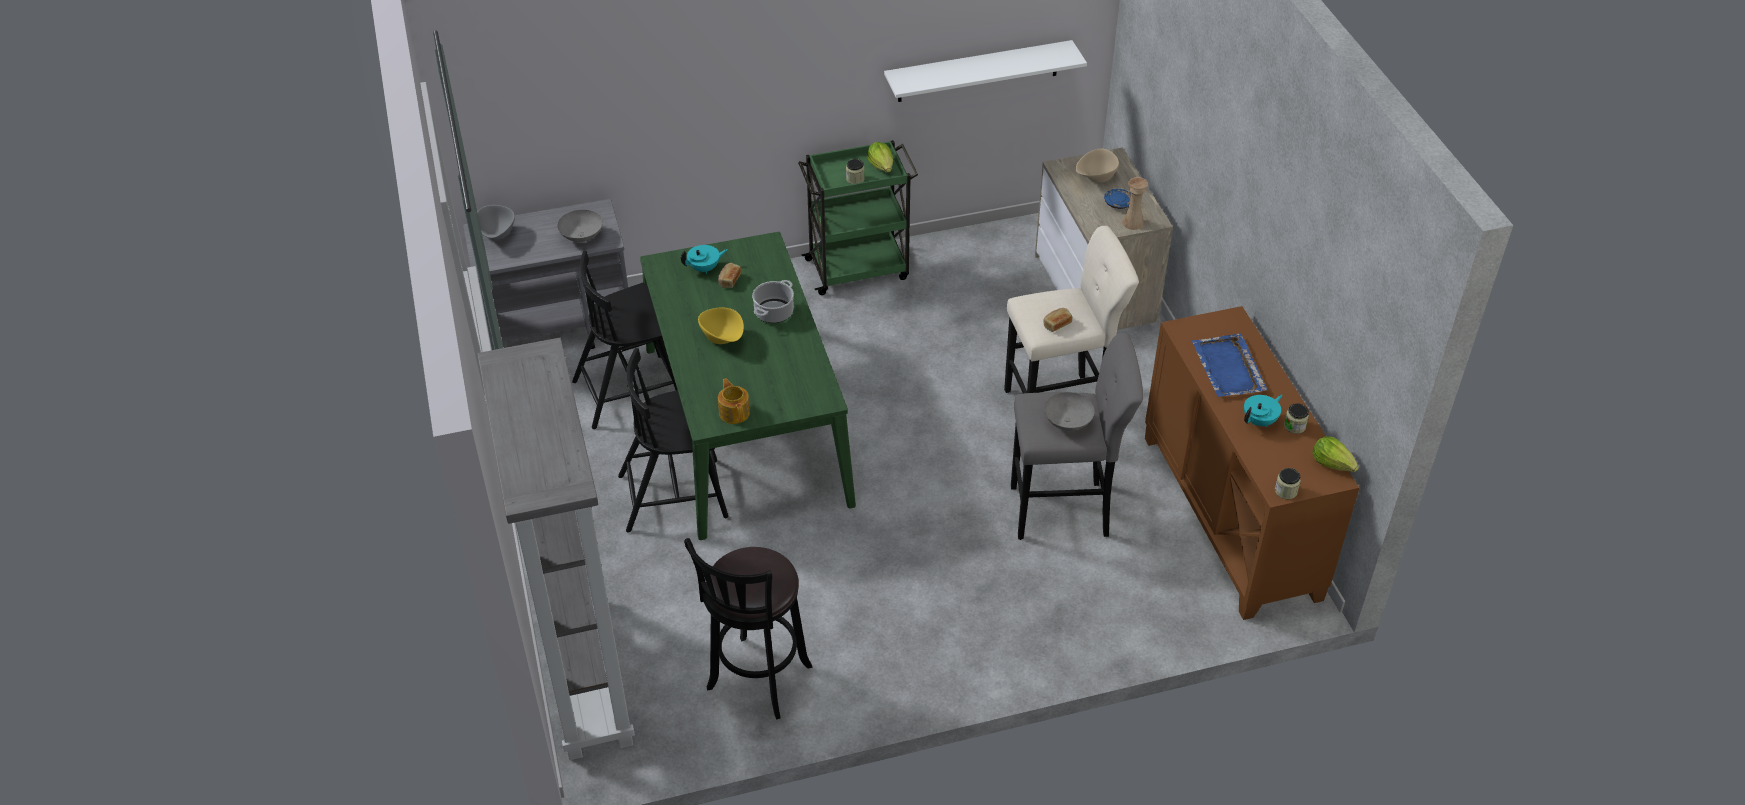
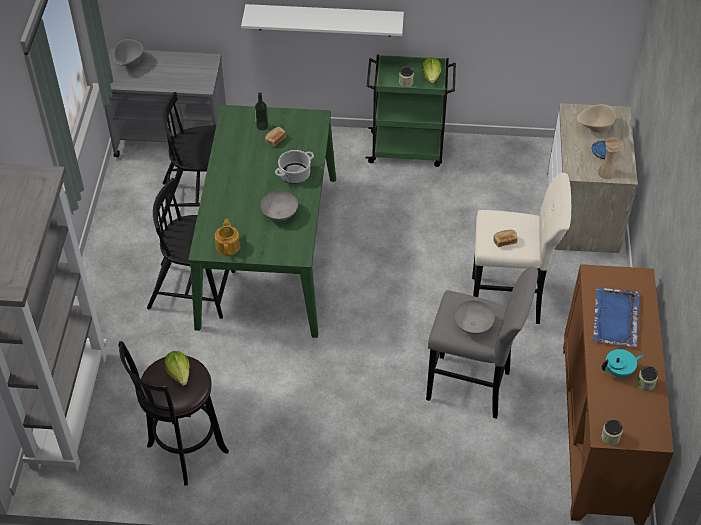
camera: 20 degrees right, 5 degrees up
(581, 237) = (186, 79): grey bowl -> grey bowl (279, 214)
(705, 268) = (262, 126): turquoise teapot -> bottle
(723, 339) = (248, 186): yellow bowl -> none
(978, 71) = (525, 19): white shelf -> white shelf (324, 20)
(1332, 463) = (661, 425): lettuce -> lettuce (179, 373)

